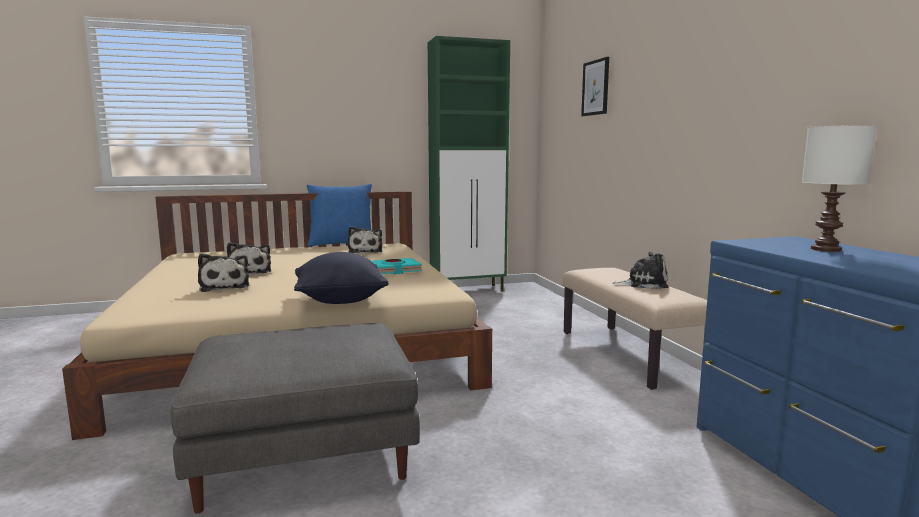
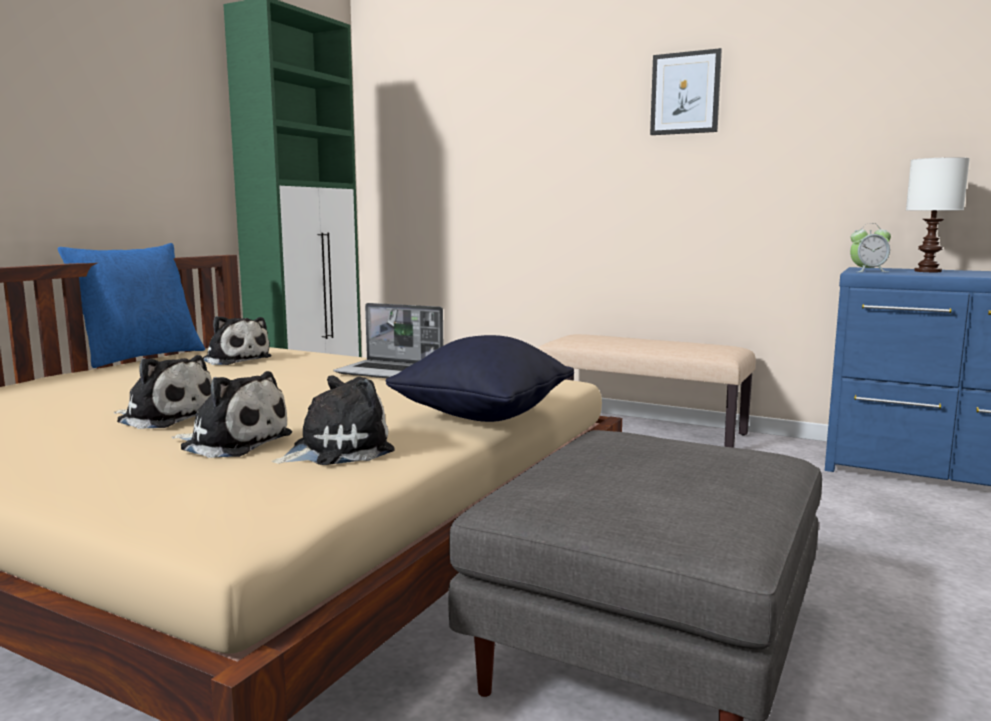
camera: 45 degrees left, 0 degrees up
(393, 270) = (391, 372): turquoise book -> laptop
(595, 88) = (498, 108): picture -> picture (685, 93)
(644, 284) = (661, 342): plush toy -> plush toy (336, 450)
(755, 242) = (868, 271): none -> alarm clock

